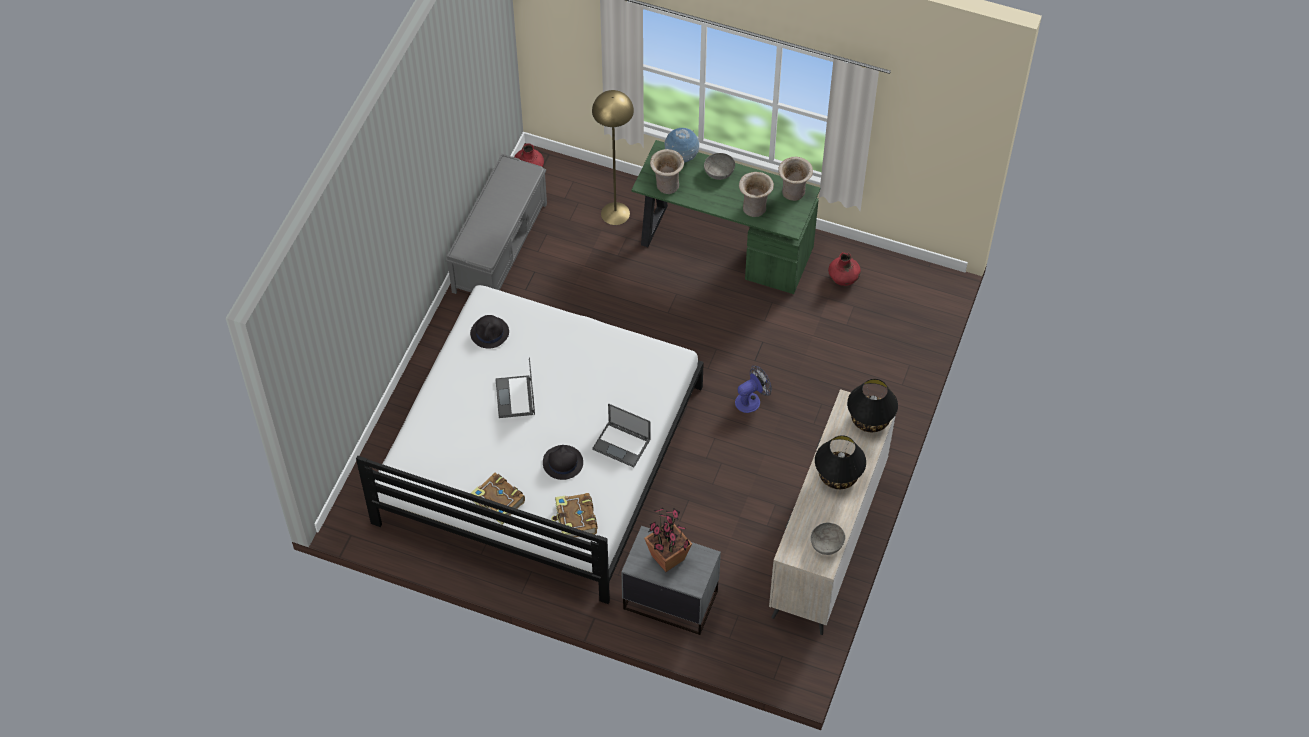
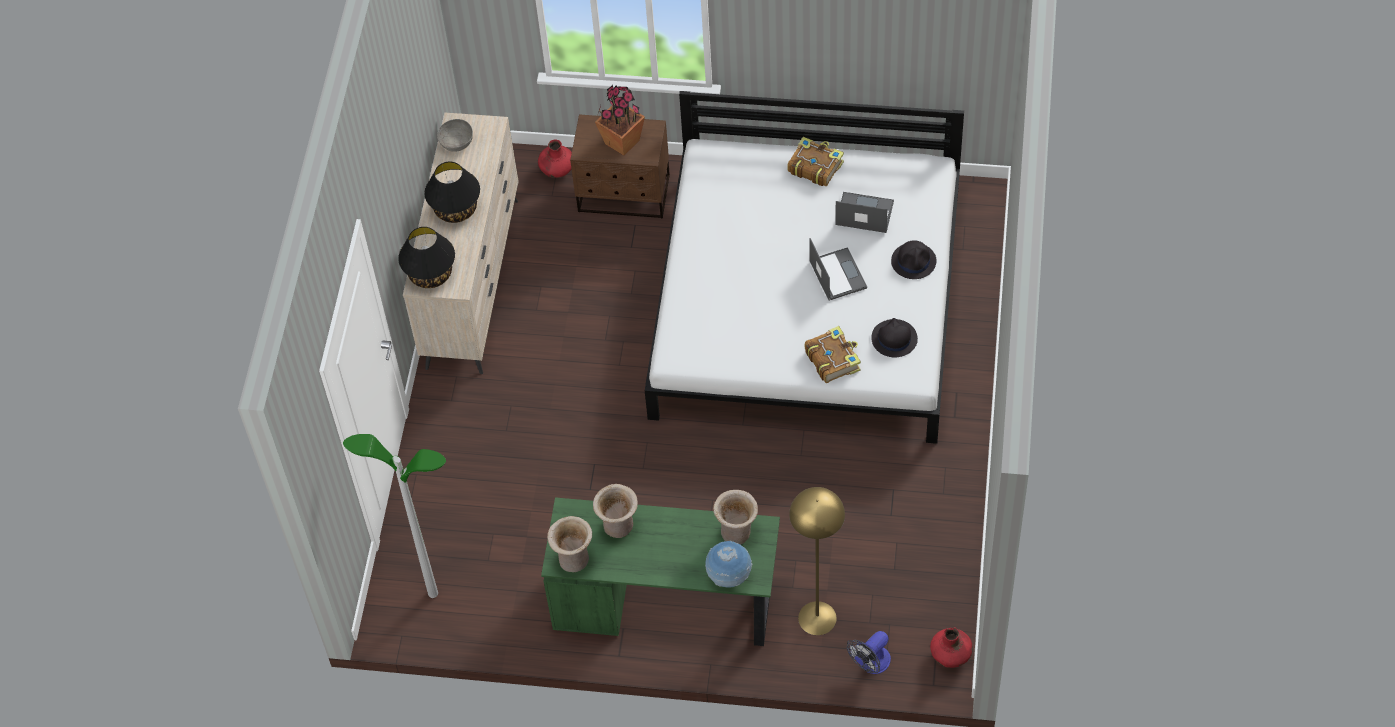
camera: 170 degrees right, 0 degrees up
(500, 246) = (945, 538): grey bench -> none
(562, 463) = (762, 219): black hat -> black hat (914, 261)
(575, 521) = (729, 167): book -> book (832, 359)
(622, 444) = (704, 252): laptop -> laptop (863, 213)
(670, 599) = (624, 194): grey nightstand -> brown nightstand
(719, 172) = (675, 566): grey bowl -> none
(751, 400) = (587, 417): fan -> fan (870, 664)
(843, 278) = (507, 594): red vase -> red vase (557, 170)
(901, 291) = (433, 593): none -> floor lamp

